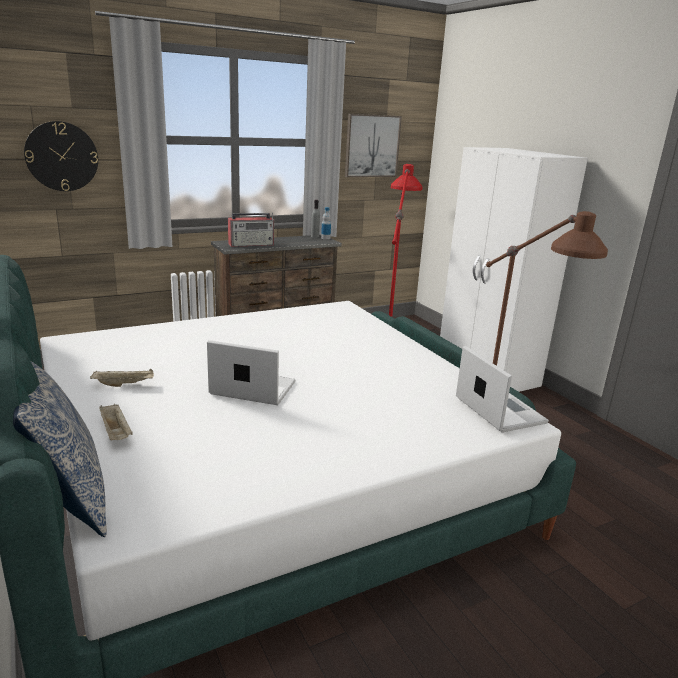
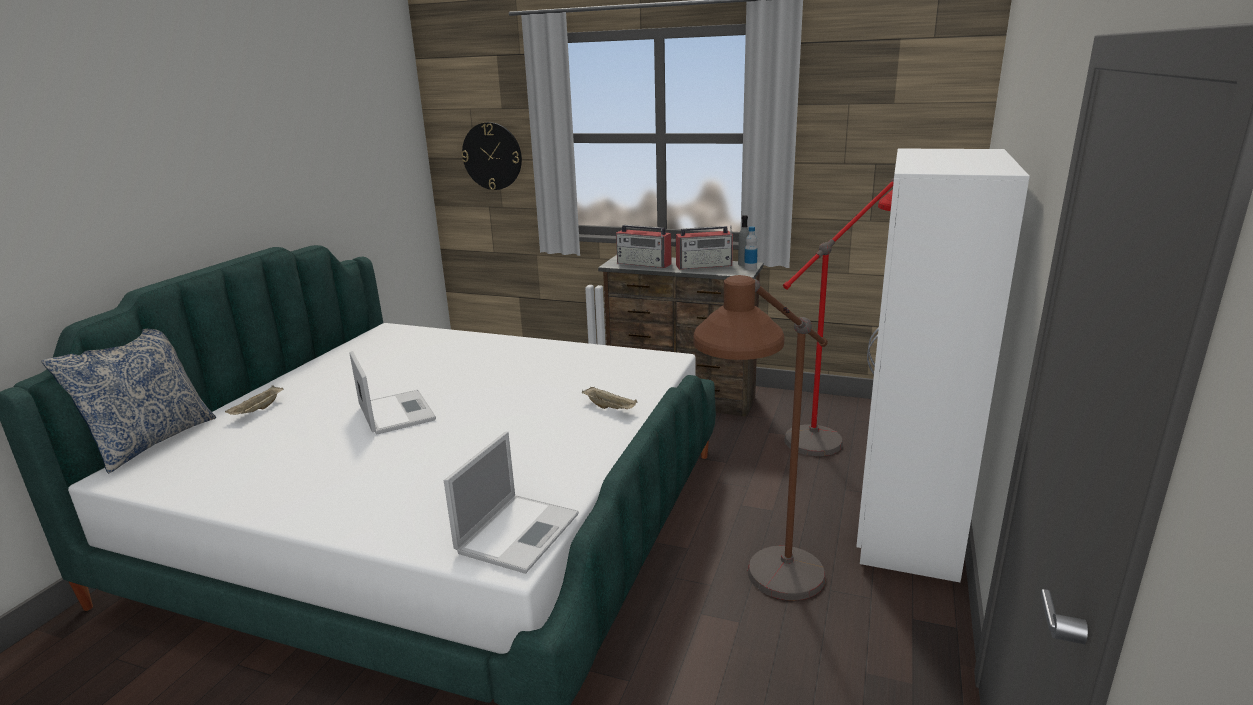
camera: 50 degrees right, 0 degrees up
(125, 384) = (339, 376): beige tray -> beige tray (610, 408)
(294, 240) = (704, 265): none -> radio
(372, 146) = (864, 141): picture -> none

